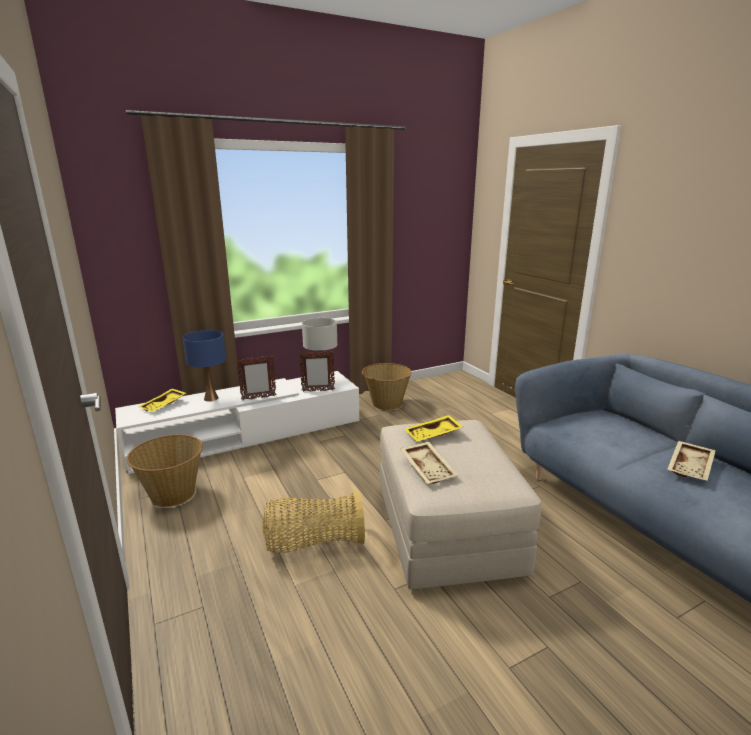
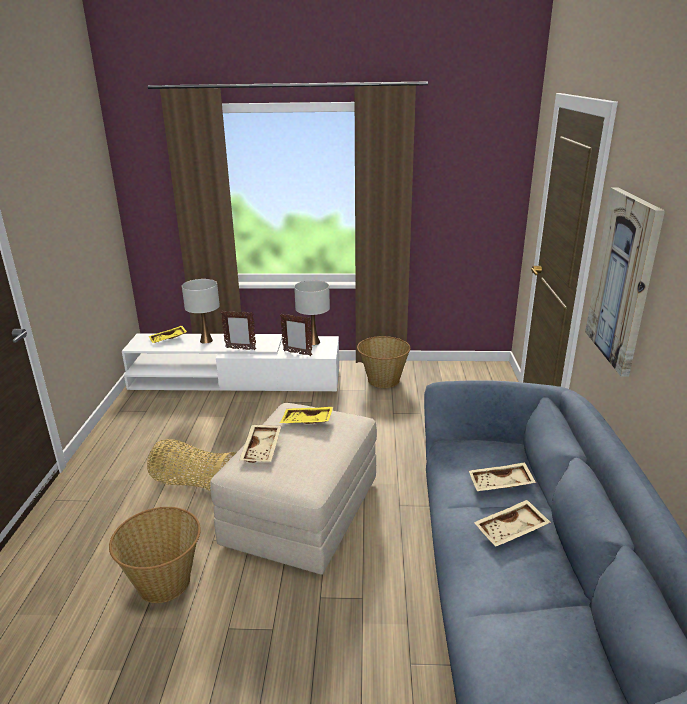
camera: 30 degrees right, 5 degrees up
(172, 493) = (141, 414): basket -> basket (164, 581)
(211, 398) = (206, 340): blue table lamp -> white table lamp
(635, 439) = (500, 484): none -> beige tray
(669, 256) = (623, 279): none -> picture

